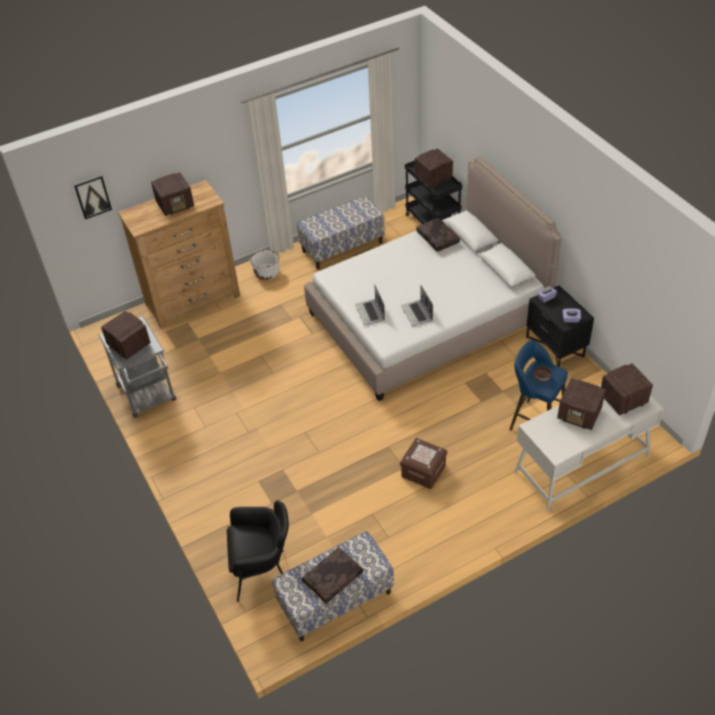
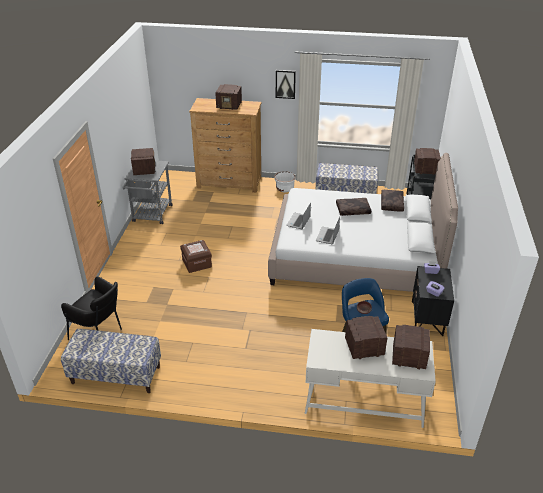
camera: 35 degrees right, 10 degrees down
(92, 196) = (183, 79): picture -> picture (285, 84)
(333, 579) = (106, 350): brown pillow -> brown pillow (352, 210)
(423, 471) = (251, 338): brown storage box -> brown storage box (197, 263)
(580, 414) = (363, 347): radio -> radio turned 105 degrees clockwise

